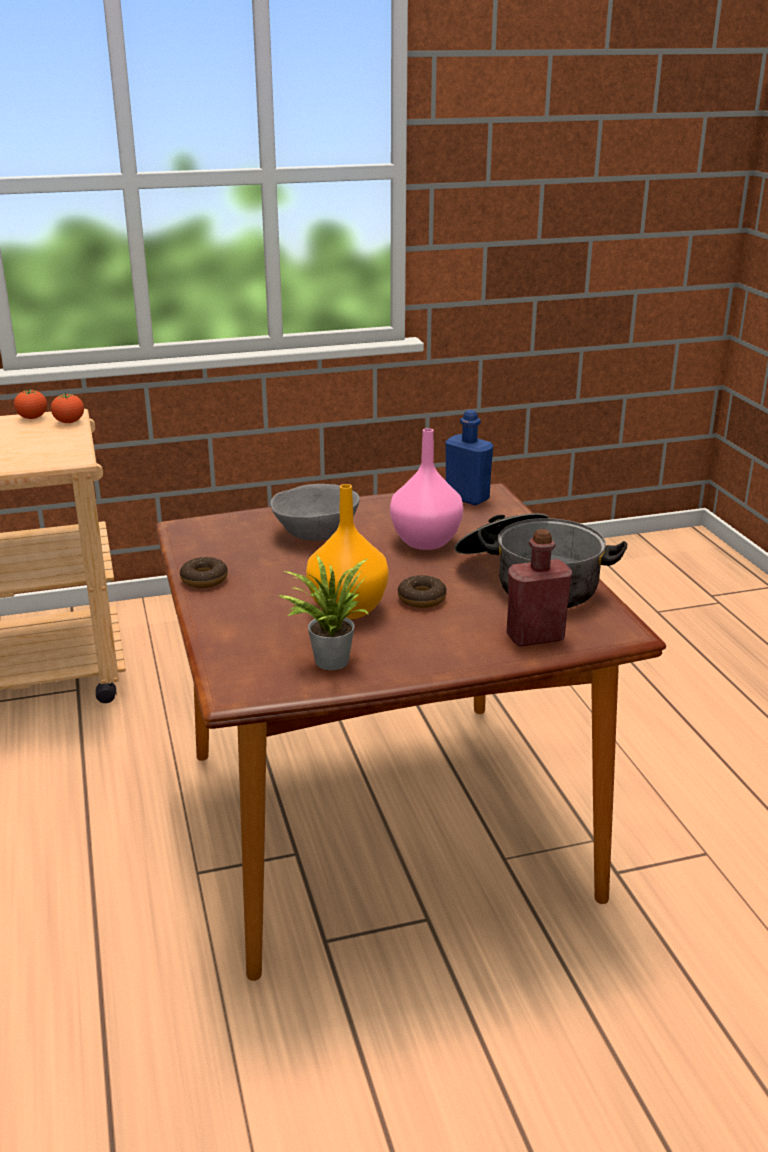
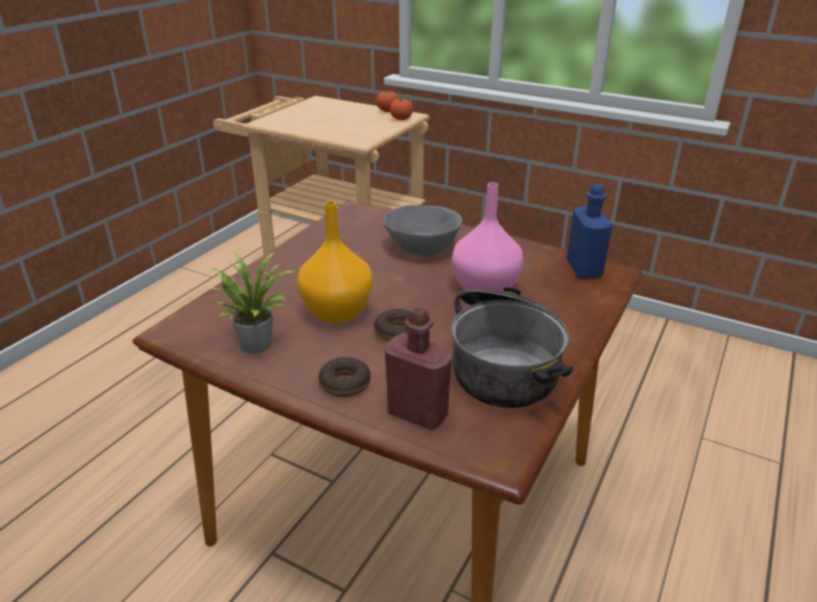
camera: 45 degrees right, 5 degrees up
(204, 579) = (300, 248): donut -> donut (345, 383)

